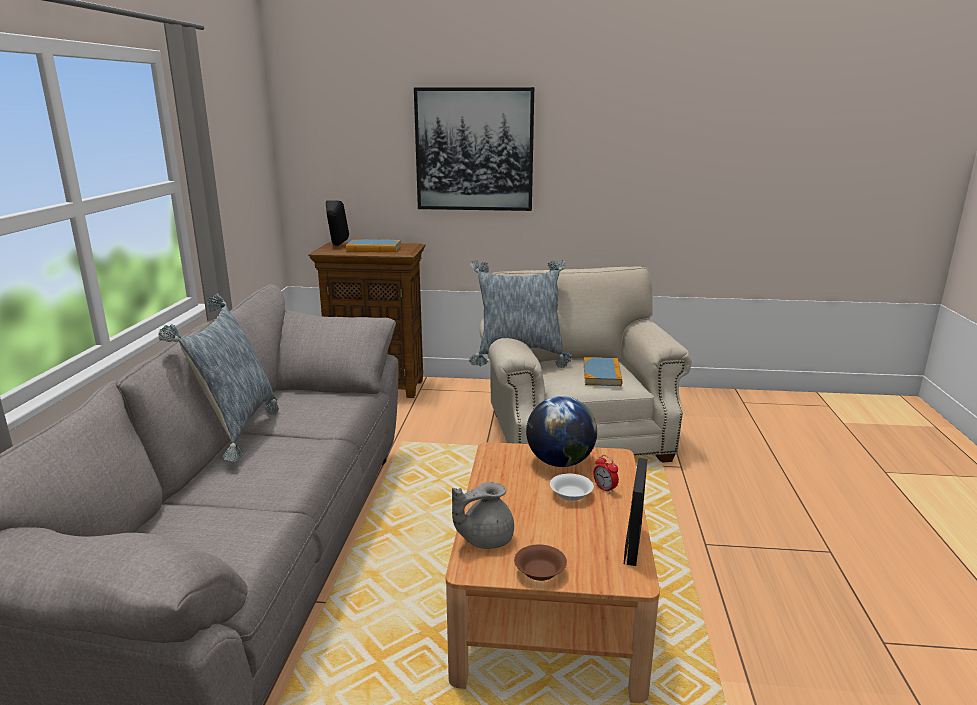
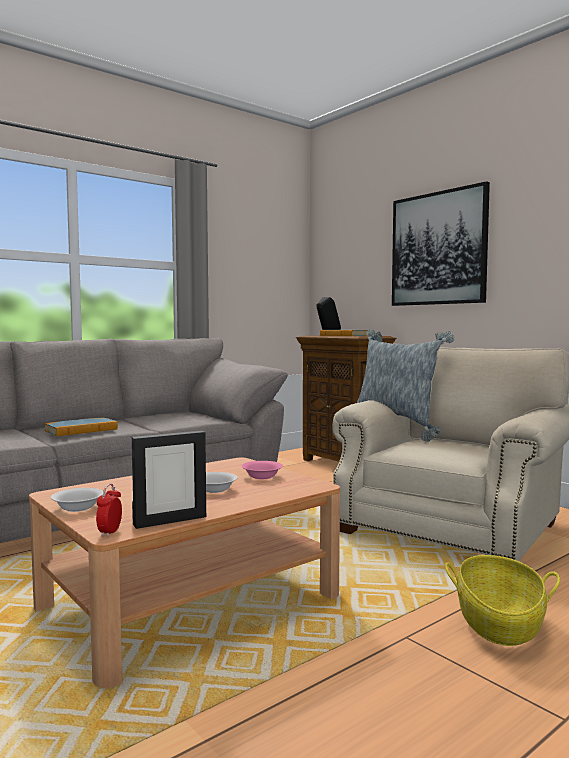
camera: 45 degrees right, 15 degrees down
(233, 437) = (111, 418): pillow -> none
(484, 539) = (101, 487): grey teapot -> none
(540, 572) = (77, 508): brown bowl -> white bowl
(560, 462) = (262, 476): globe -> pink bowl
(602, 374) = (451, 449): book -> book (81, 430)
(605, 489) = (249, 495): alarm clock -> alarm clock (110, 532)
(724, 506) = (499, 623): none -> basket

